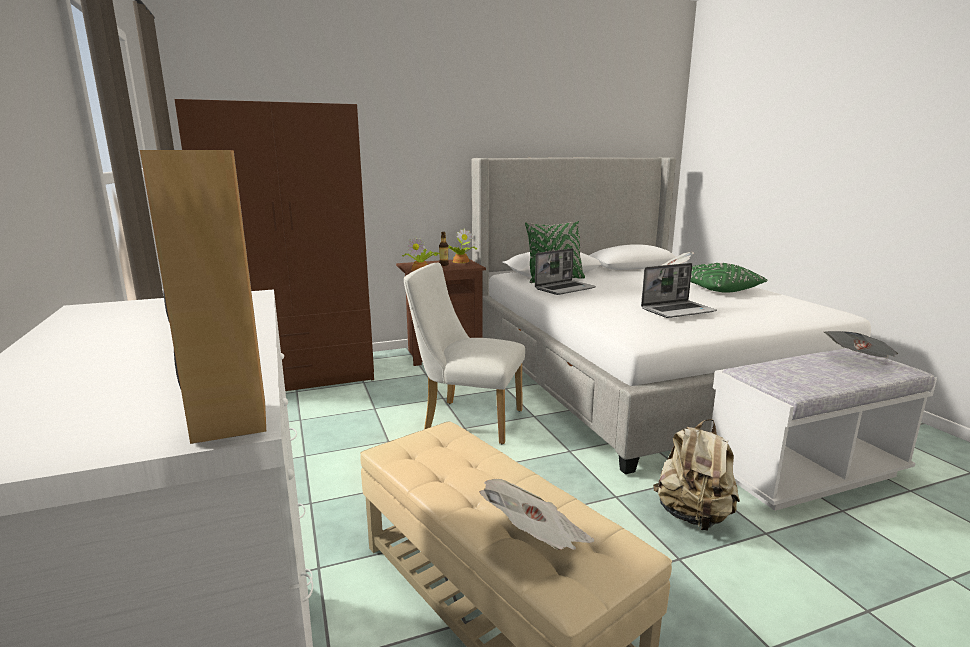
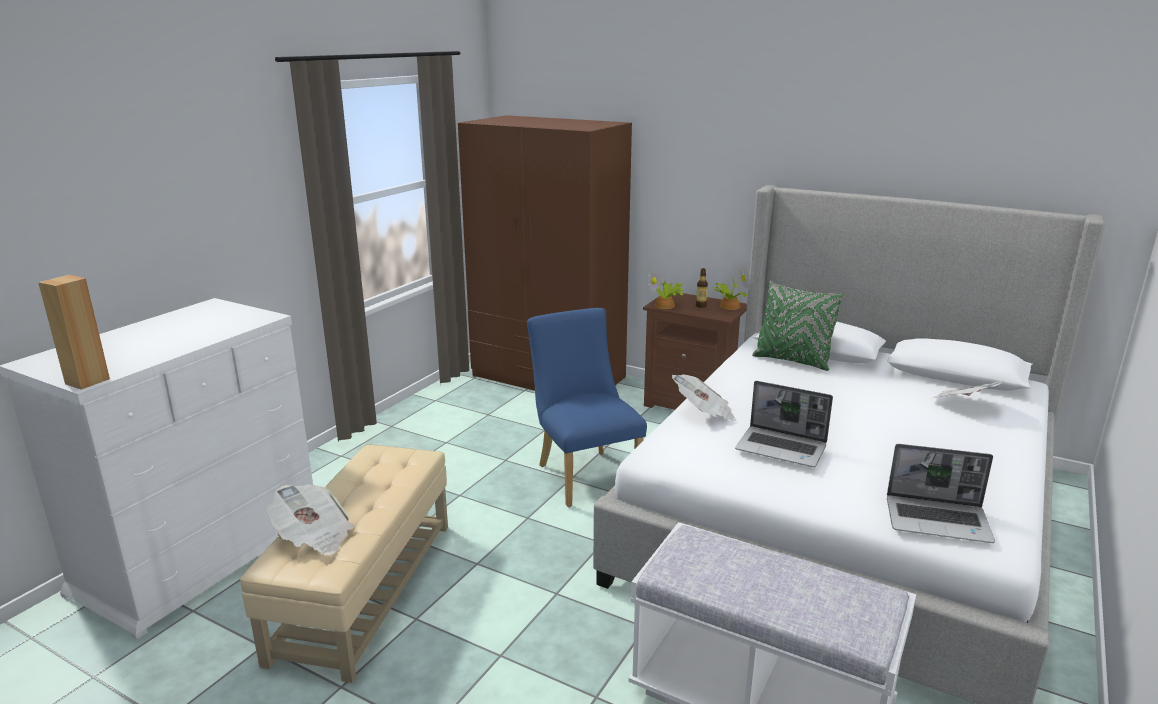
camera: 50 degrees right, 5 degrees up
(466, 420) = (584, 474): white chair -> blue chair
(565, 288) = (764, 376): laptop -> laptop (938, 520)
(693, 516) = (575, 645): beige backpack -> none
(716, 289) = (953, 448): green pillow -> none
(858, 361) = (835, 600): newspaper -> newspaper (704, 413)

